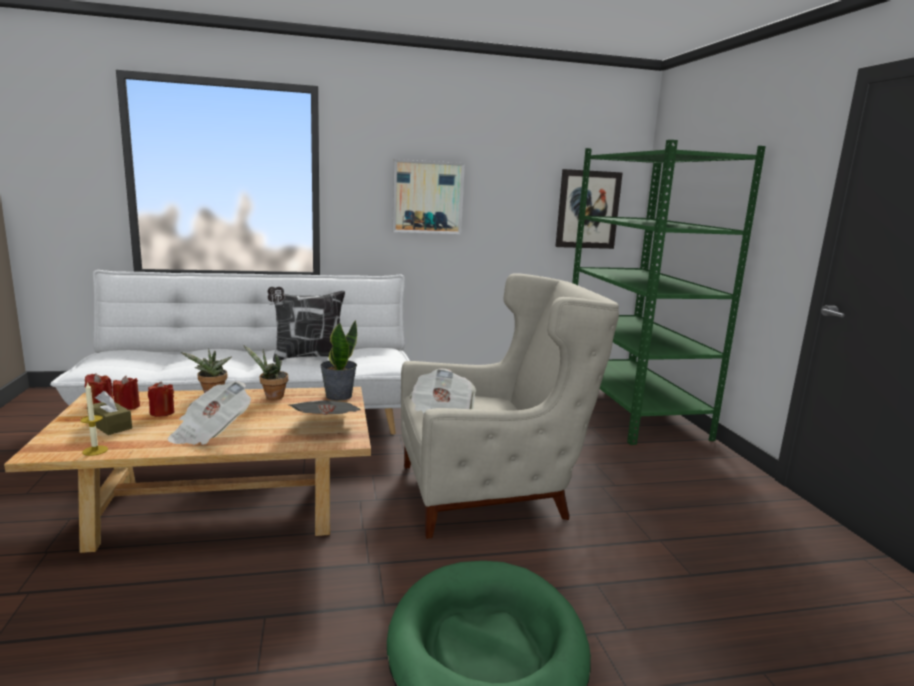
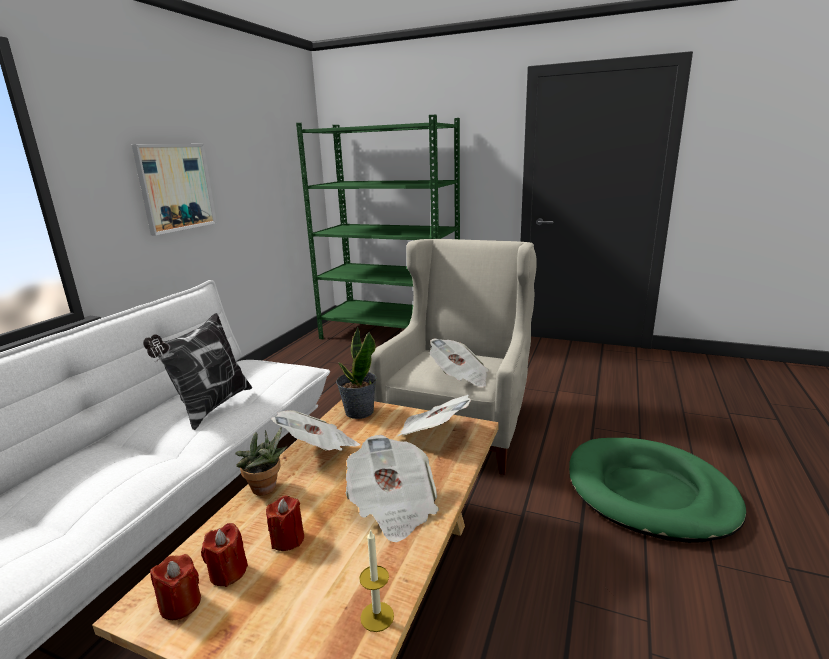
camera: 55 degrees left, 5 degrees up
(110, 425) = (291, 595): brown tissue box -> none
(271, 397) = (319, 449): potted plant -> newspaper
(588, 209) = (294, 180): picture -> none

